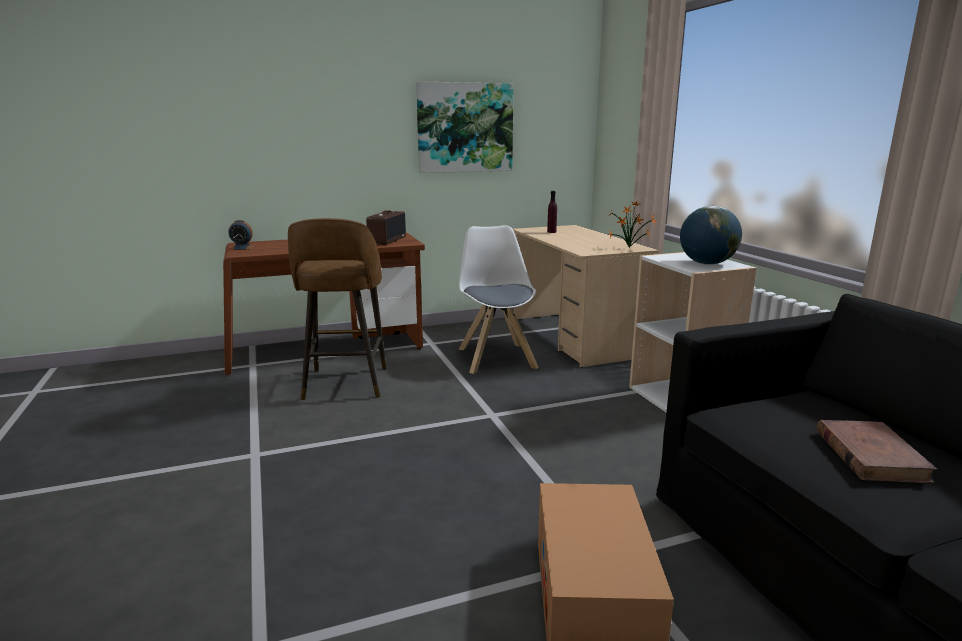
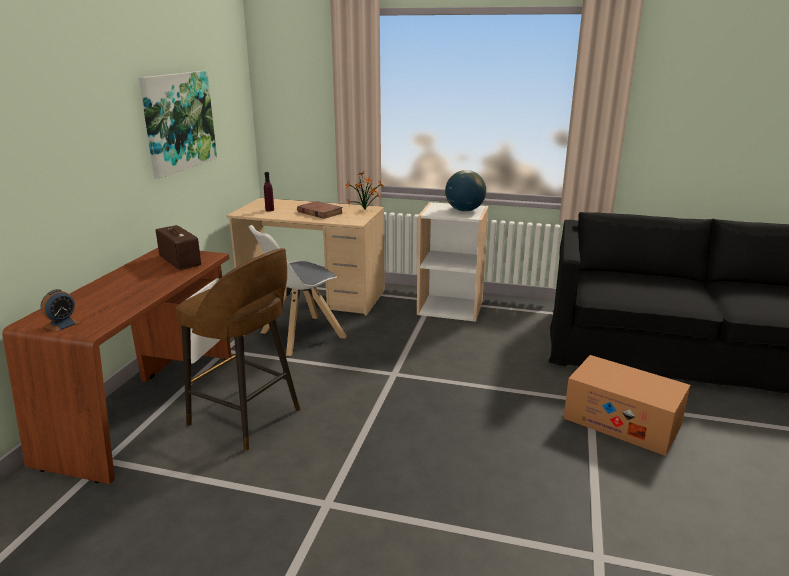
camera: 55 degrees left, 5 degrees up
(496, 357) = (300, 336): chair -> chair turned 60 degrees counterclockwise
(870, 455) = (660, 288): brown book -> brown book (320, 212)

